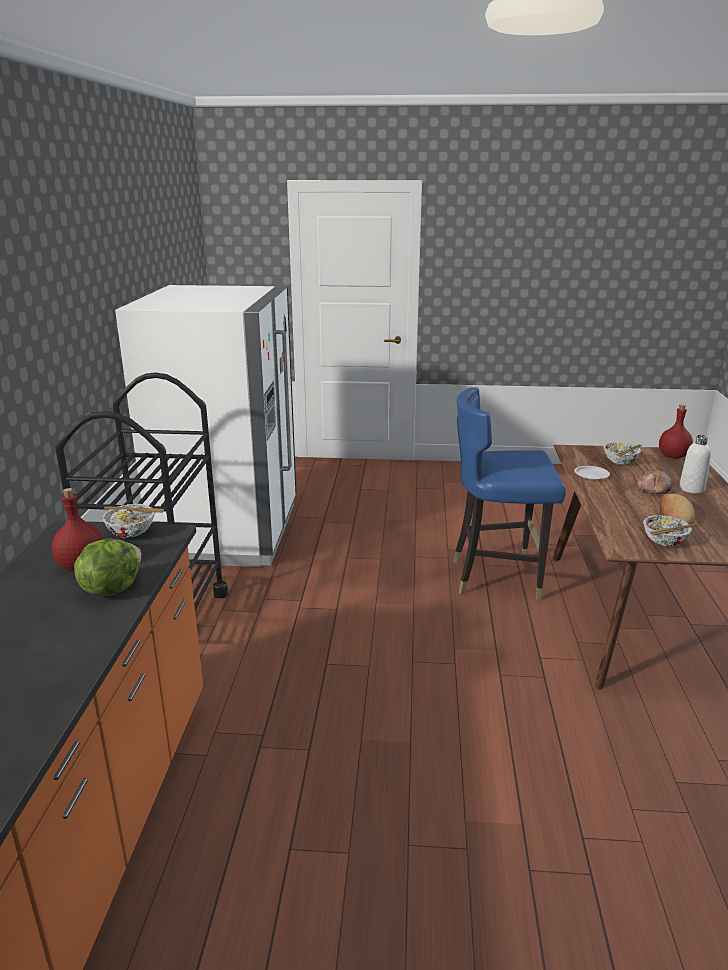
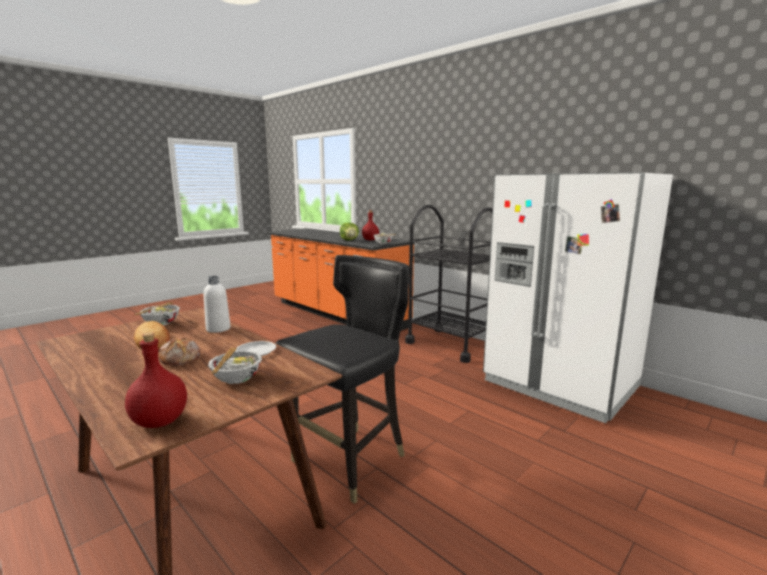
camera: 130 degrees right, 10 degrees down
(497, 577) = (349, 462): blue chair -> black chair
(691, 489) = (132, 374): white bottle -> white bottle (218, 329)

